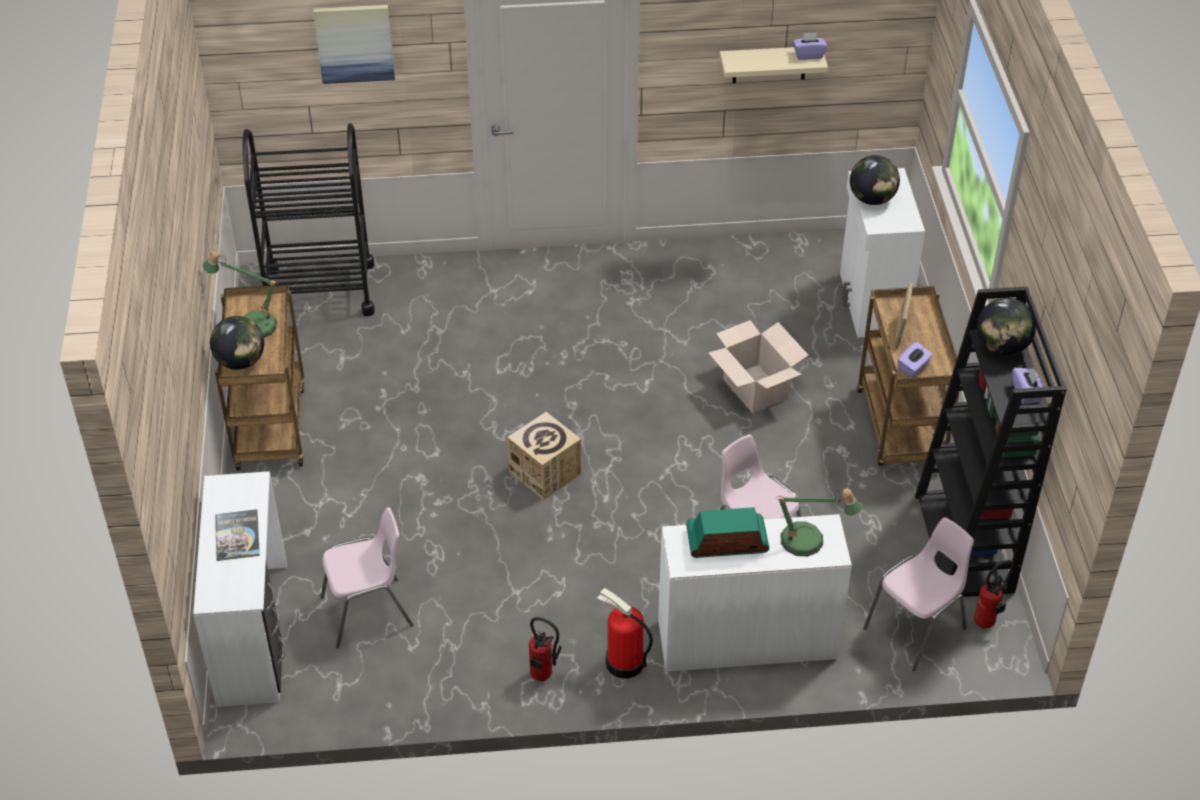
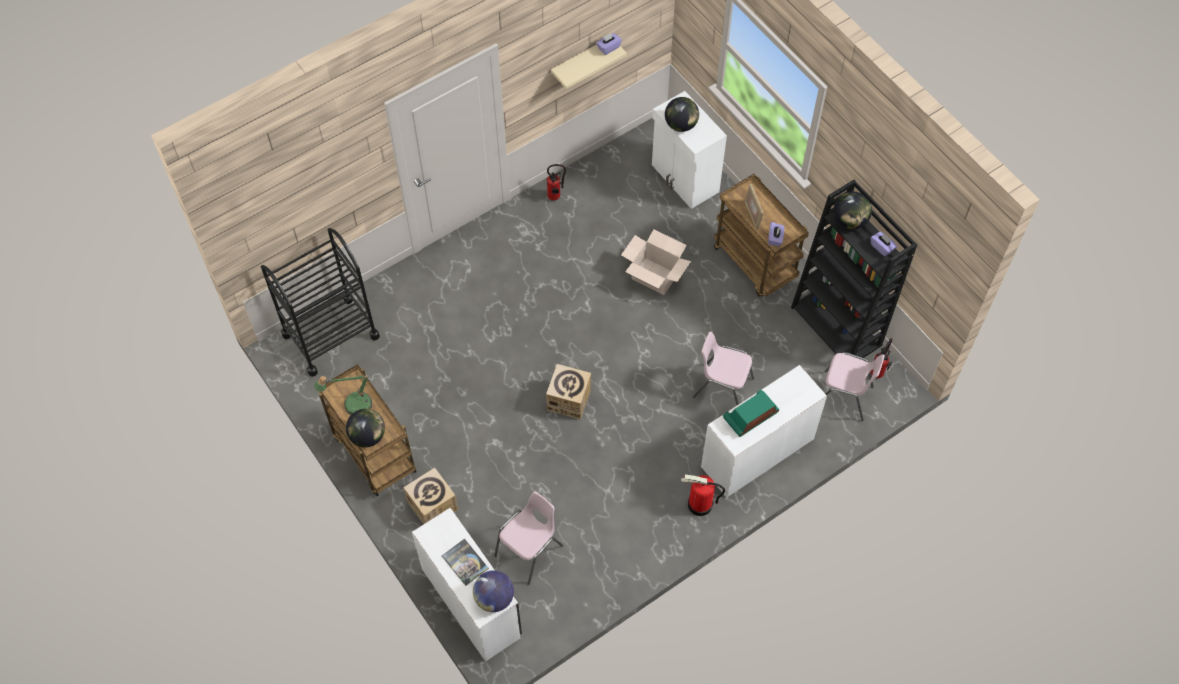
camera: 30 degrees left, 15 degrees up
(239, 590) = (494, 598): none -> globe
(292, 510) = (432, 506): none -> cardboard box
(354, 43) = (320, 178): picture -> none
(543, 677) = (661, 538): fire extinguisher -> fire extinguisher (556, 197)
(809, 543) = (795, 393): table lamp -> none
(917, 629) = (844, 397): pink chair -> pink chair turned 90 degrees clockwise

